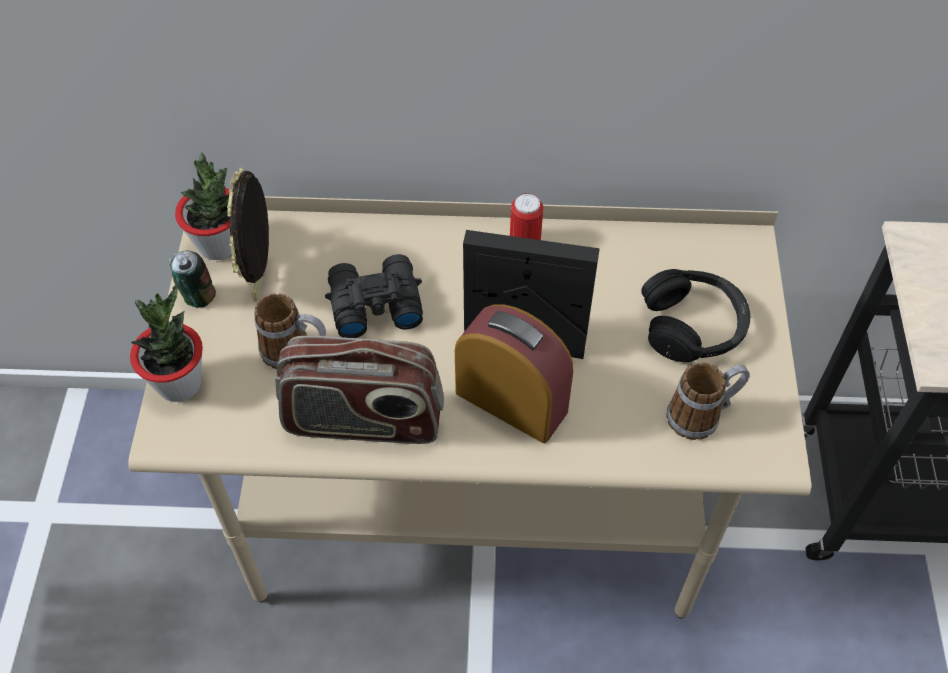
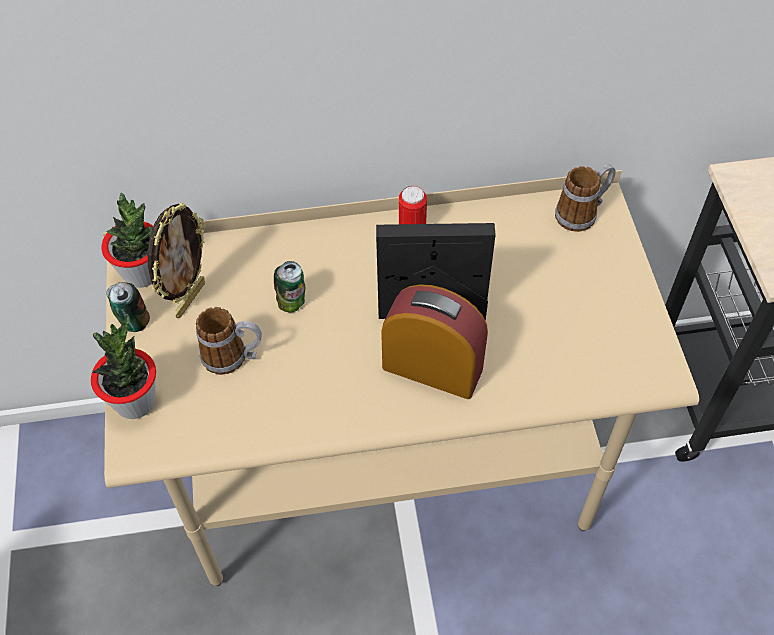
camera: 10 degrees left, 0 degrees up
(263, 280) = (189, 298): picture frame -> picture frame turned 150 degrees counterclockwise
(363, 421) = (308, 406): radio -> none
(373, 303) = (292, 303): black binoculars -> can
(693, 326) = (571, 278): black headphones -> none
(702, 414) = (596, 352): mug -> mug (582, 213)

